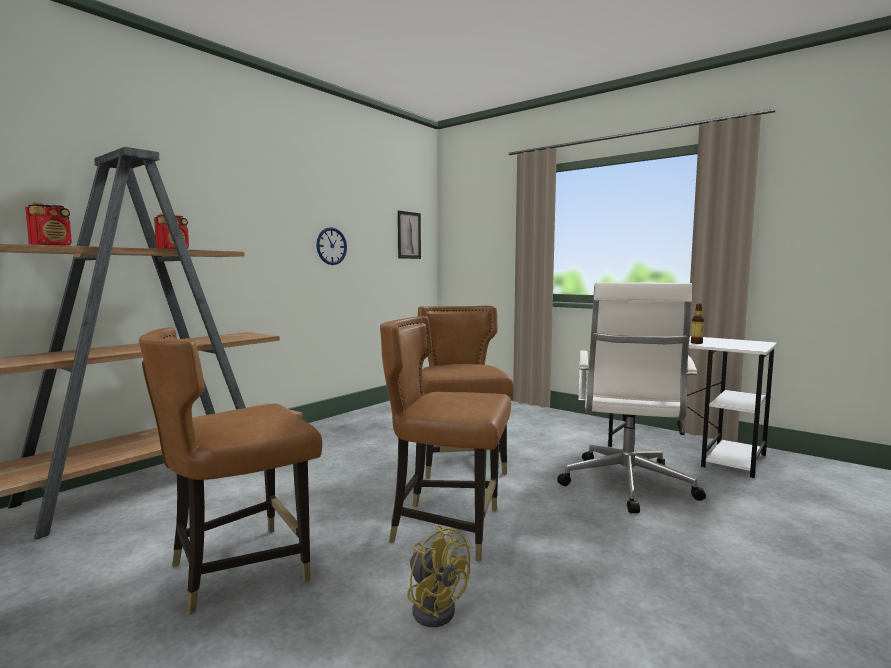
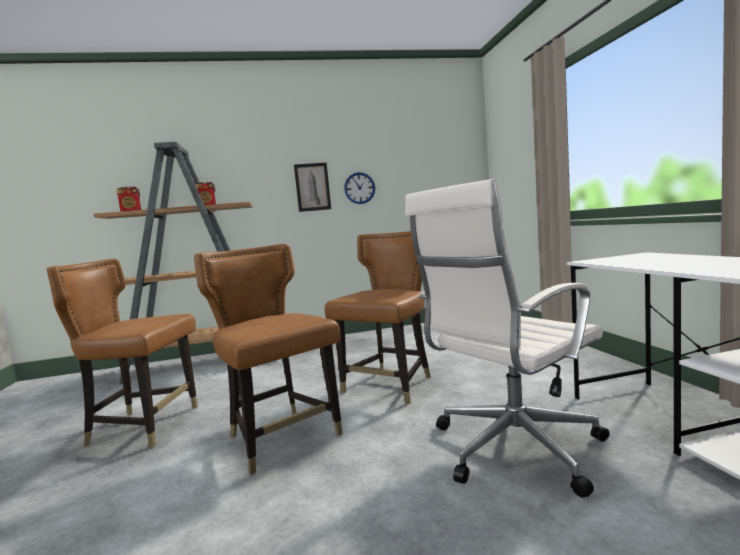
camera: 40 degrees right, 0 degrees up
(409, 235) = (448, 167): picture -> picture (312, 187)
(434, 607) = (166, 497): yellow fan -> none
(696, 343) = (674, 266): bottle -> none

